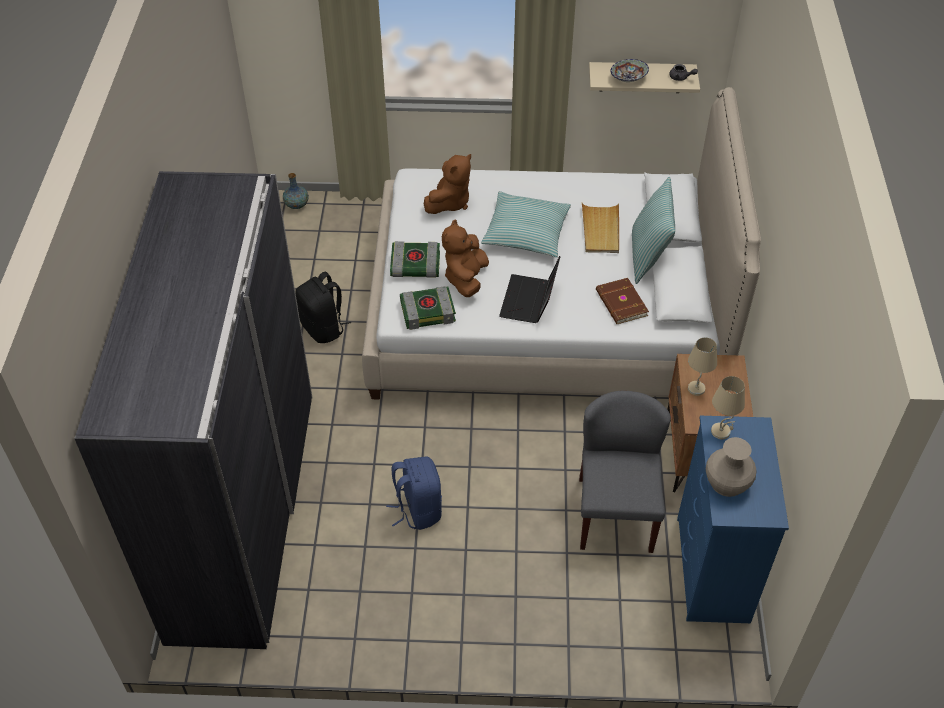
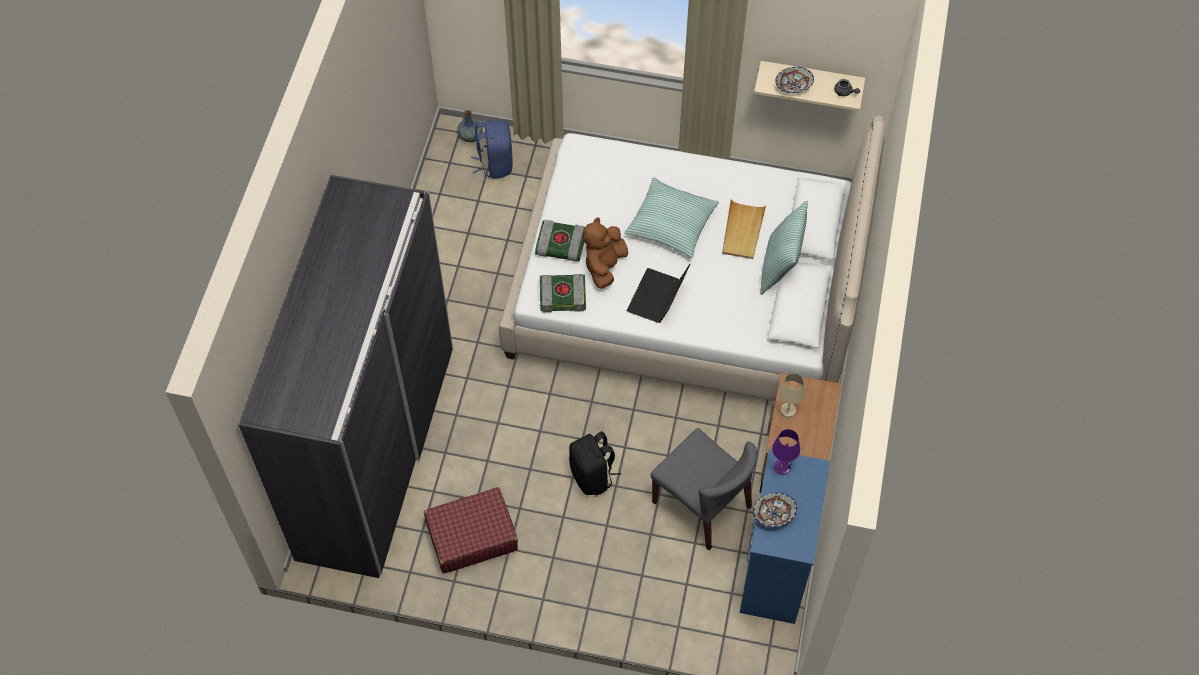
camera: 10 degrees right, 10 degrees up
(324, 328) = (475, 278): black backpack -> black backpack (592, 476)
(366, 585) = (471, 536): none -> red suitcase
(417, 509) = (528, 473): blue backpack -> blue backpack (495, 163)
(450, 202) = (606, 180): brown plush toy -> none
(615, 514) = (702, 505): grey chair -> grey chair turned 120 degrees clockwise
(620, 303) = (741, 313): brown book -> none
(721, 431) = (782, 467): beige table lamp -> purple table lamp
(727, 482) = (774, 515): beige vase -> bowl

